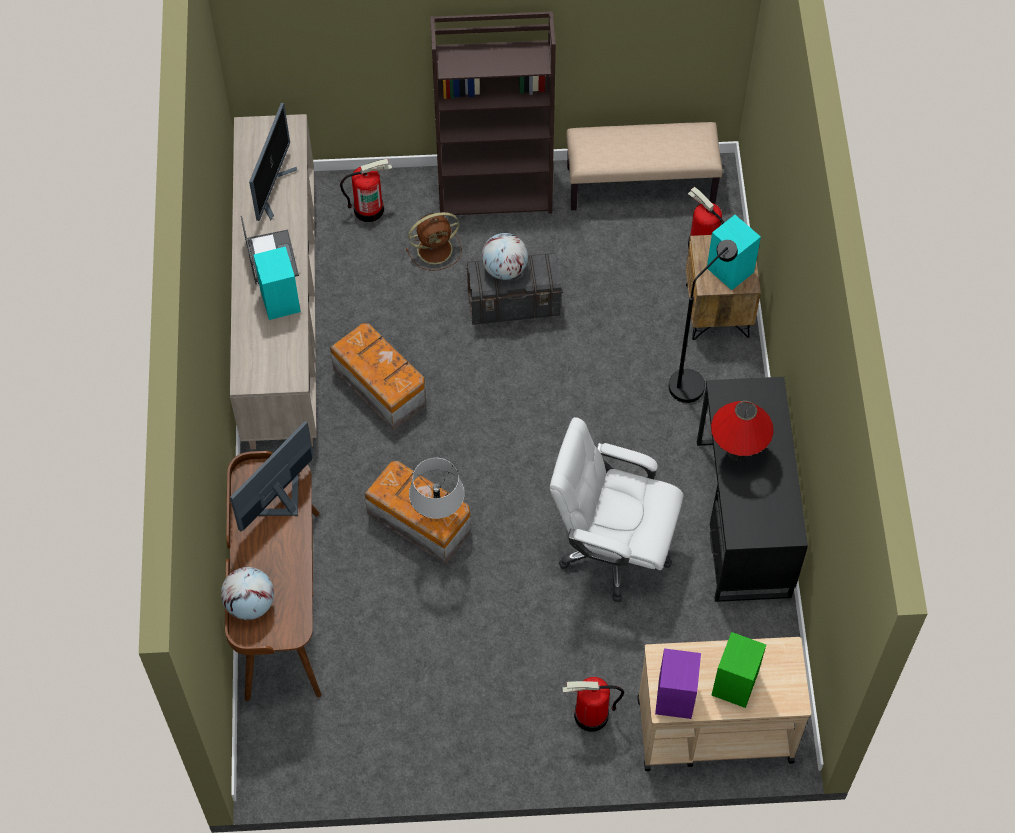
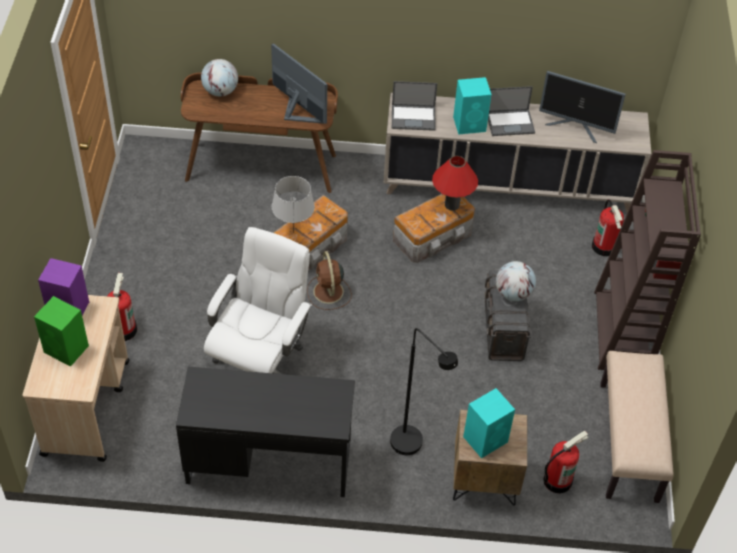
camera: 95 degrees right, 10 degrees down
(275, 363) = (414, 117): none -> laptop
(436, 249) = (562, 285): brown fan -> brown fan (328, 293)
(737, 451) = (278, 390): red table lamp -> red table lamp (452, 205)

